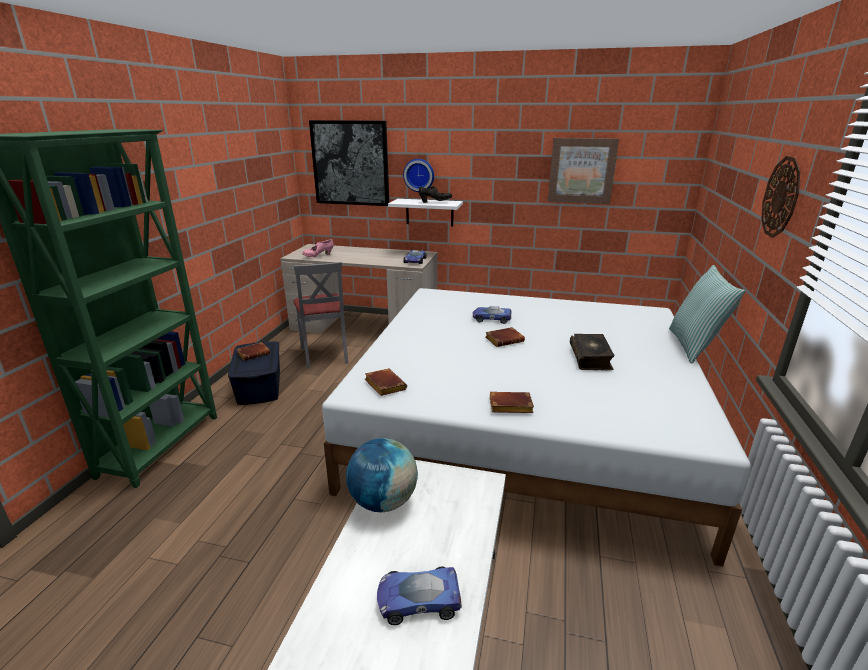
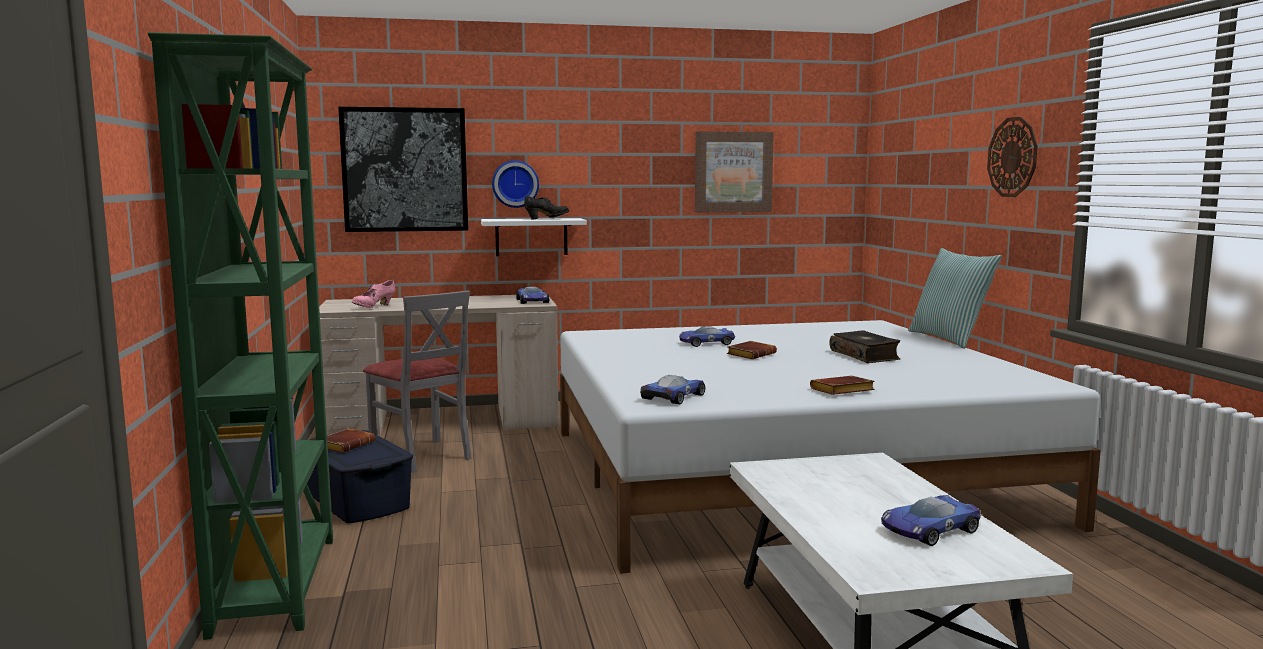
camera: 25 degrees left, 15 degrees down
(383, 385) = (674, 396): brown book -> toy car
(383, 502) = (789, 488): globe -> none

